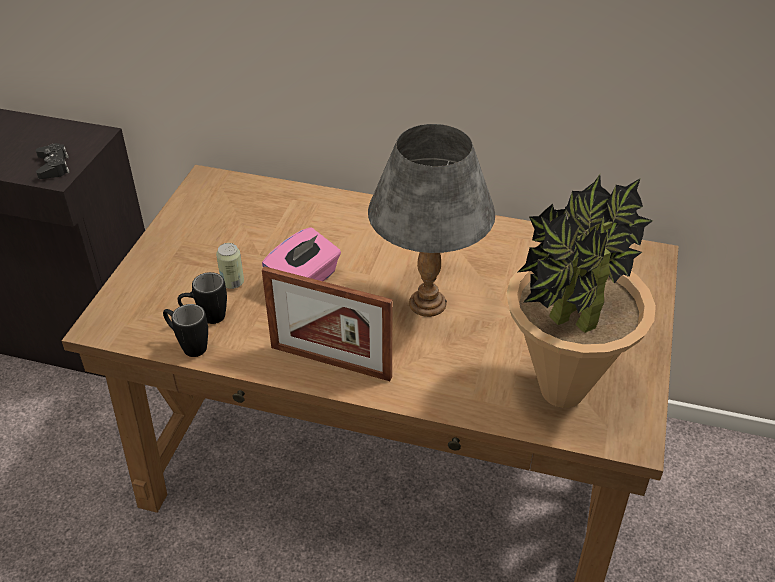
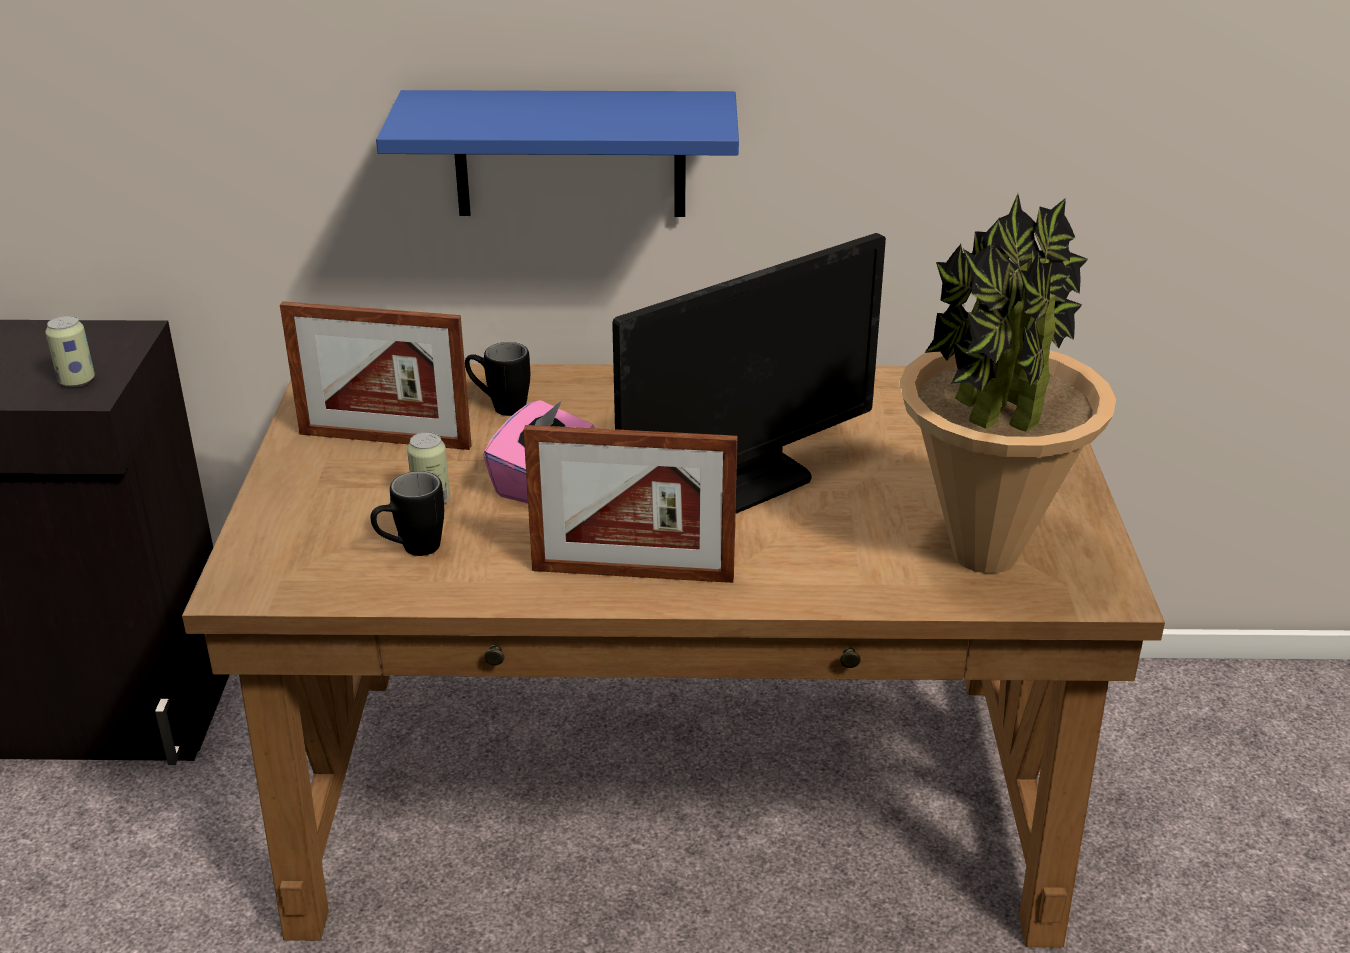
camera: 15 degrees left, 10 degrees down
(53, 166) = (77, 381): black game controller -> can
(188, 346) = (399, 589): black mug -> black mug (499, 407)
(223, 232) = (385, 440): none -> picture frame
(361, 62) = (570, 153): none -> blue shelf
(428, 303) = (743, 481): grey table lamp -> monitor

